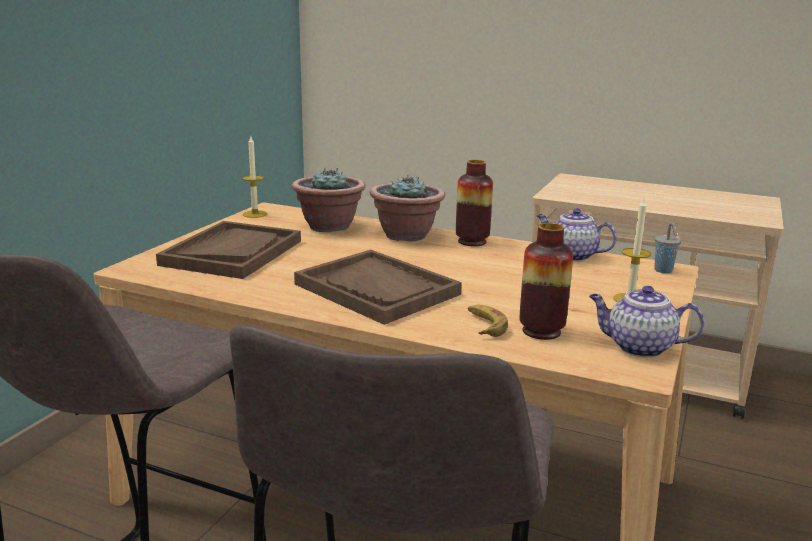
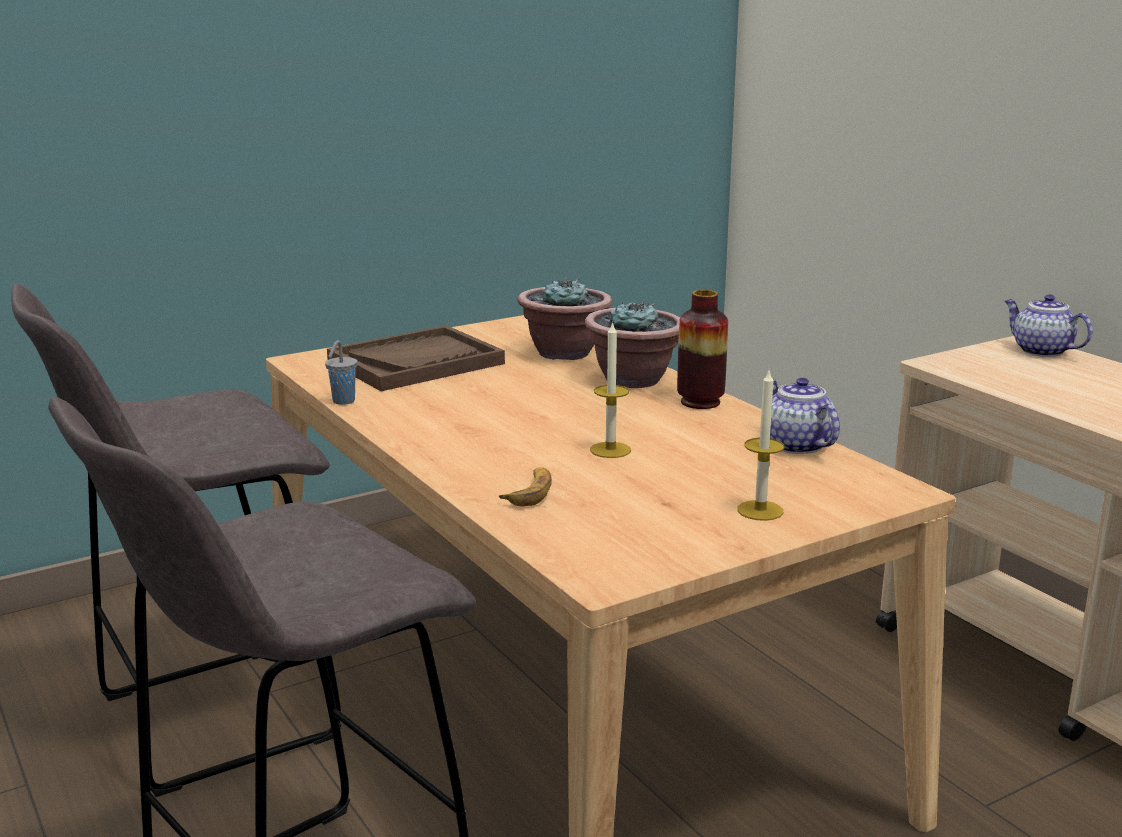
camera: 35 degrees right, 0 degrees up
(255, 214) = (510, 324): candle -> candle (610, 450)
(377, 289) = (490, 431): brown tray -> none
(541, 331) = (579, 514): vase -> none
(638, 347) = (655, 559): teapot -> teapot (1040, 351)
(663, 271) = (886, 490): grey cup -> grey cup (342, 402)

